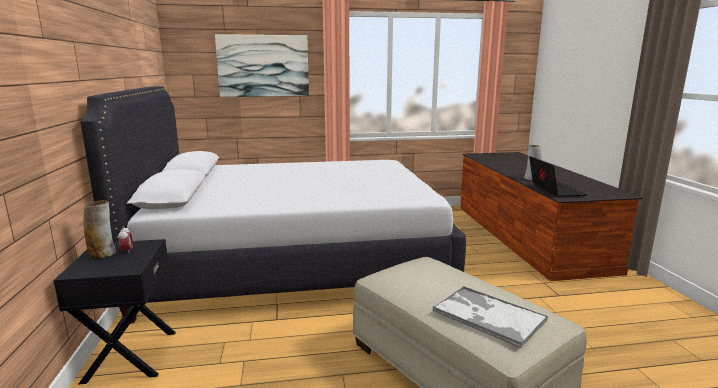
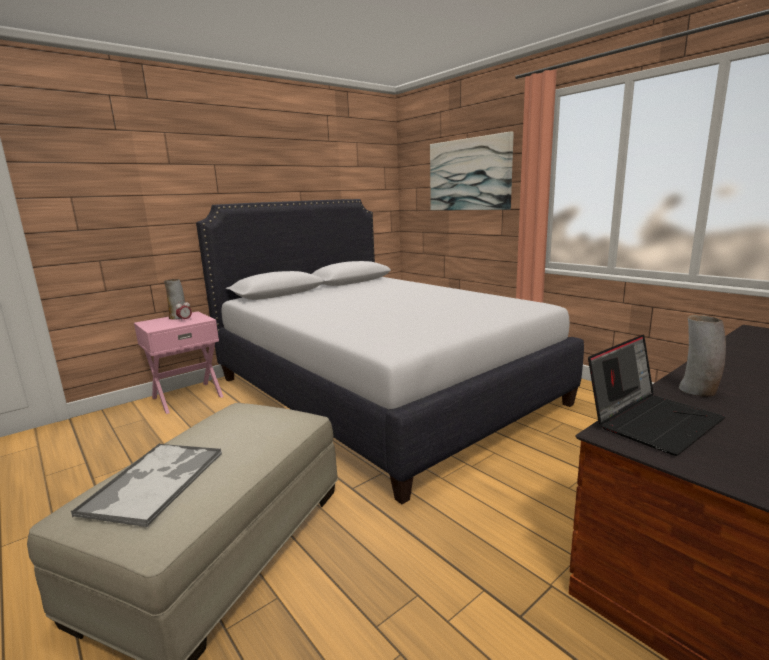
camera: 60 degrees right, 0 degrees up
(129, 356) = (187, 397): black nightstand -> pink nightstand

